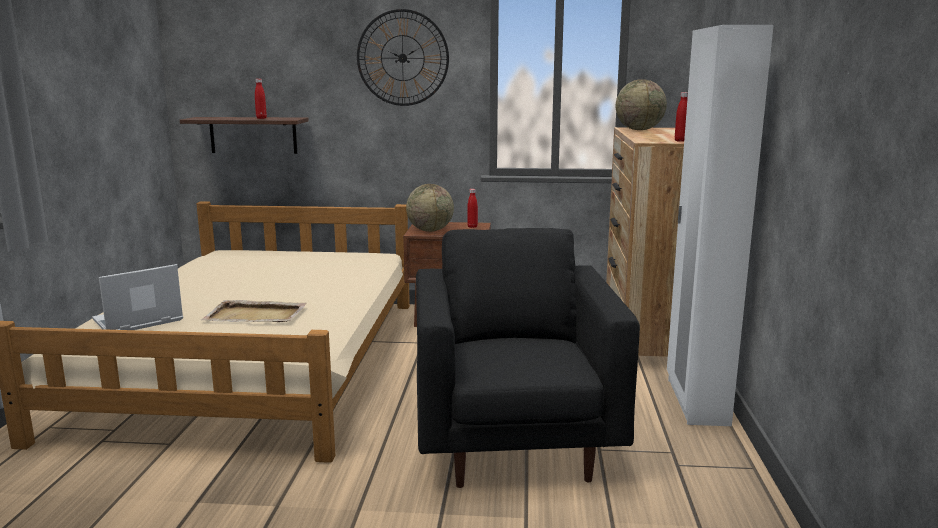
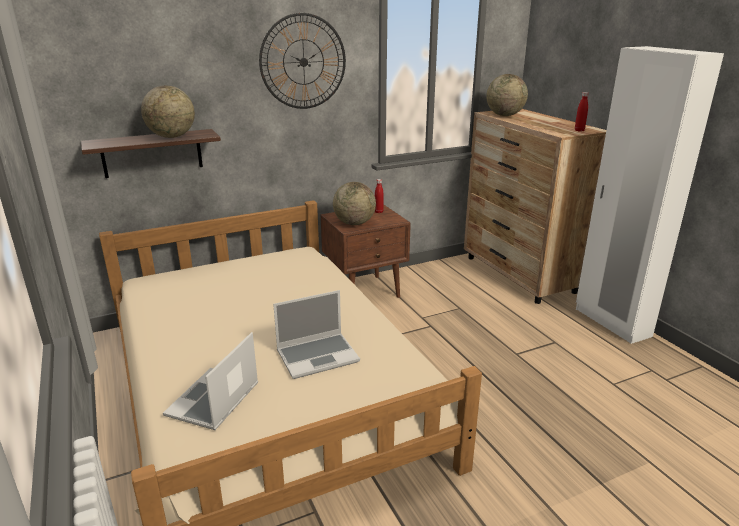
camera: 30 degrees left, 10 degrees up
(256, 315) = (318, 356): beige tray -> laptop
(261, 118) = (171, 137): red bottle -> globe
(514, 443) = (562, 399): black armchair -> none

